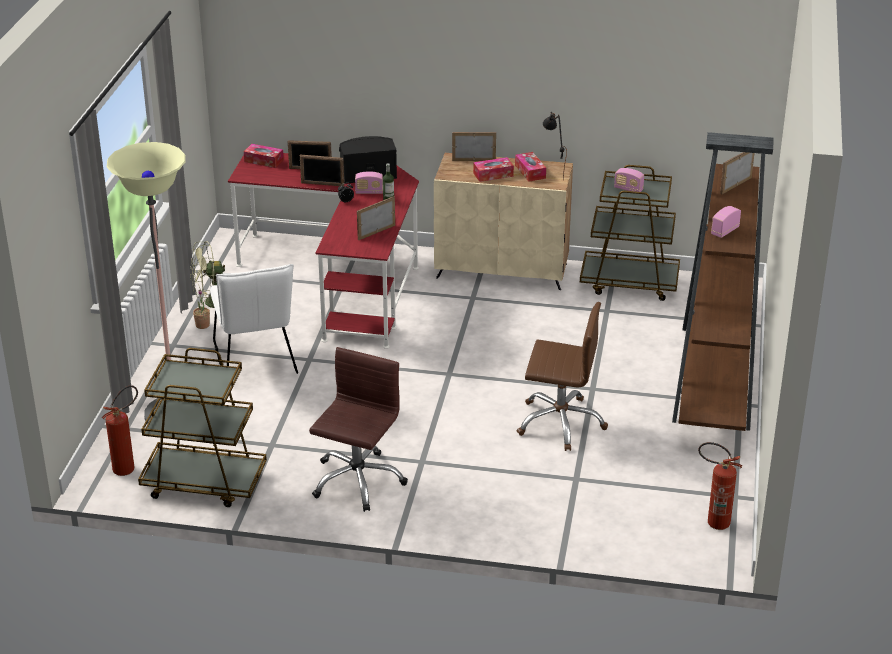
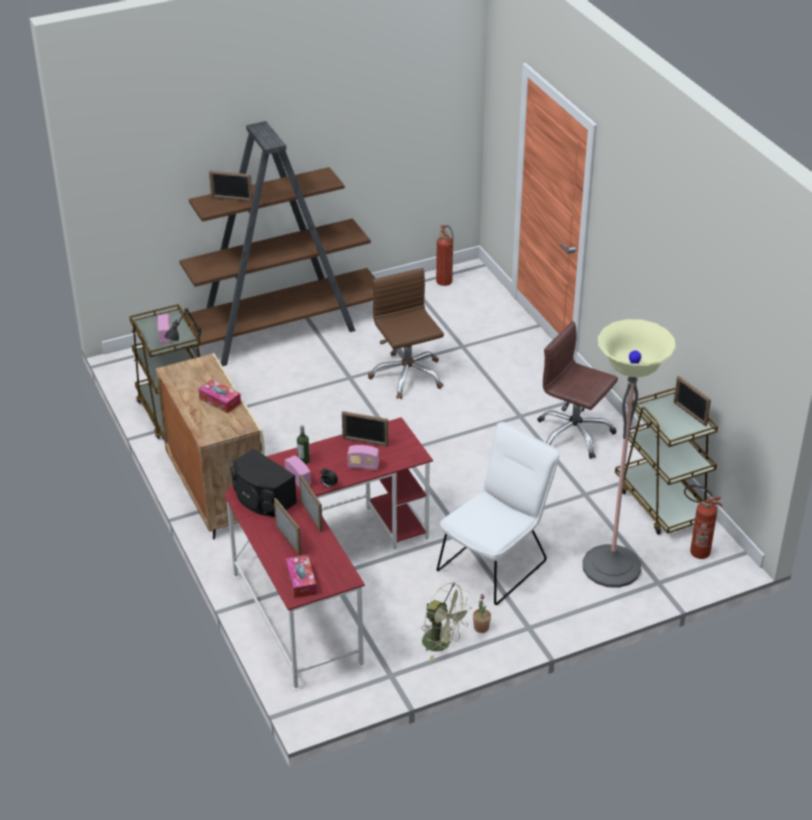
camera: 125 degrees left, 5 degrees up
(357, 480) = (574, 434): brown office chair -> brown office chair turned 45 degrees clockwise
(473, 160) = (201, 423): picture frame -> picture frame (689, 414)
(530, 172) = (195, 383): tissue box -> none
(725, 231) = (308, 185): radio -> radio (363, 466)

